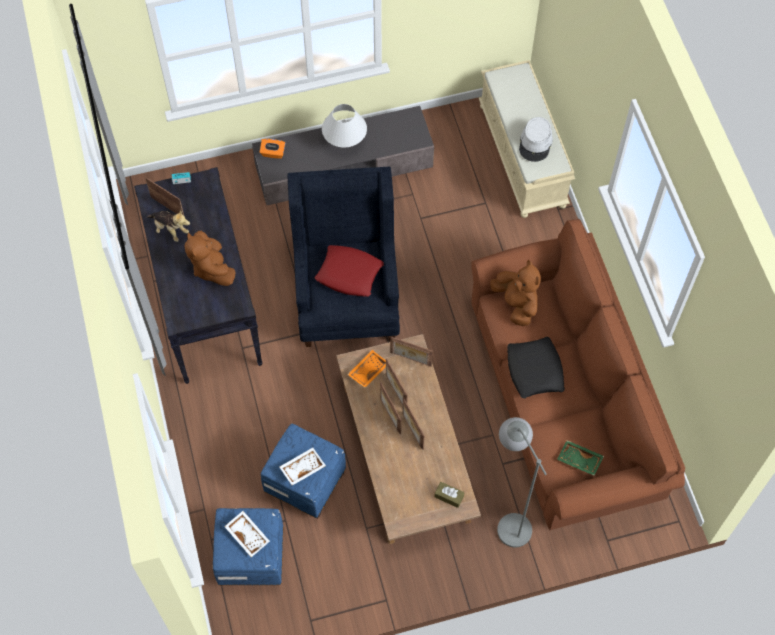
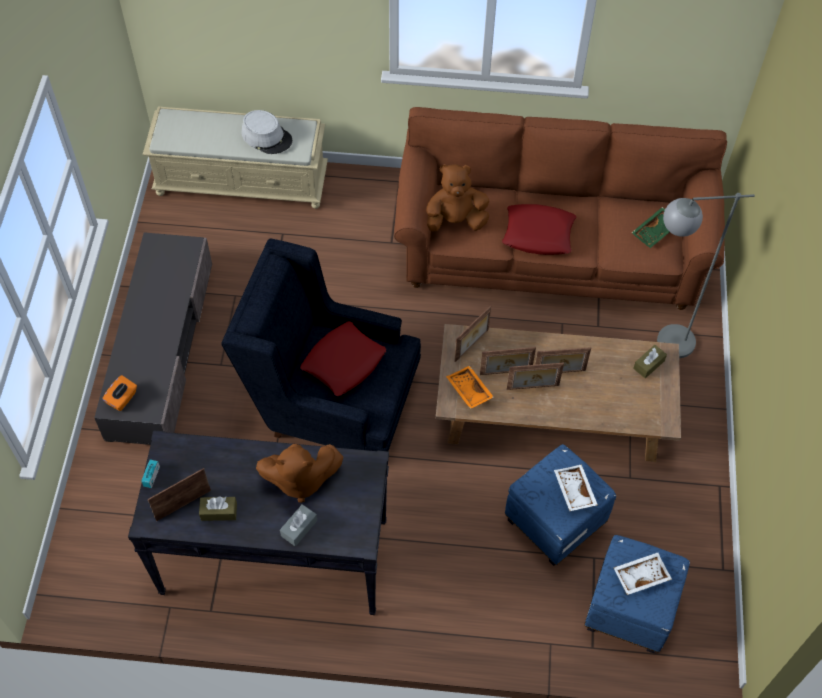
camera: 70 degrees left, 5 degrees down
(170, 229) = (219, 512): plush toy -> brown tissue box
(175, 281) = (299, 528): none -> grey tissue box
(345, 142) = (151, 320): white table lamp -> none
(535, 370) = (538, 234): black pillow -> red pillow

